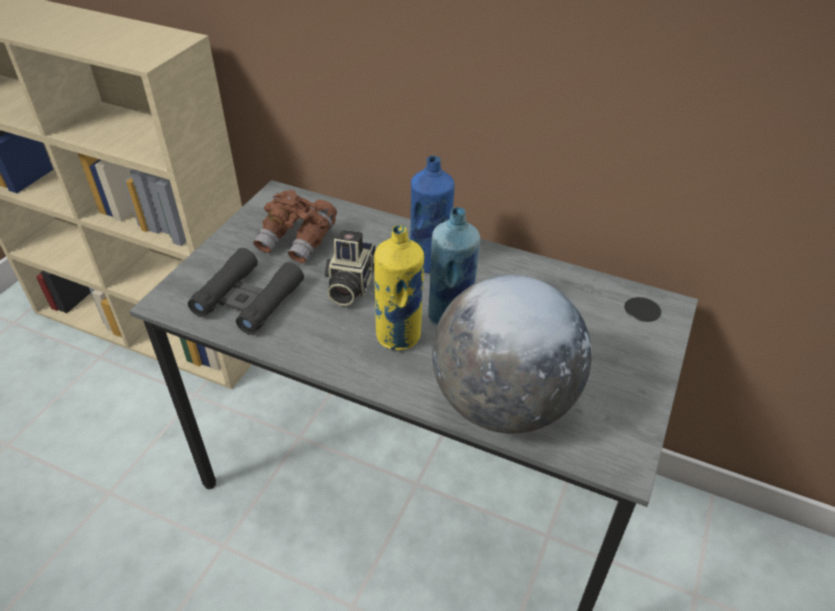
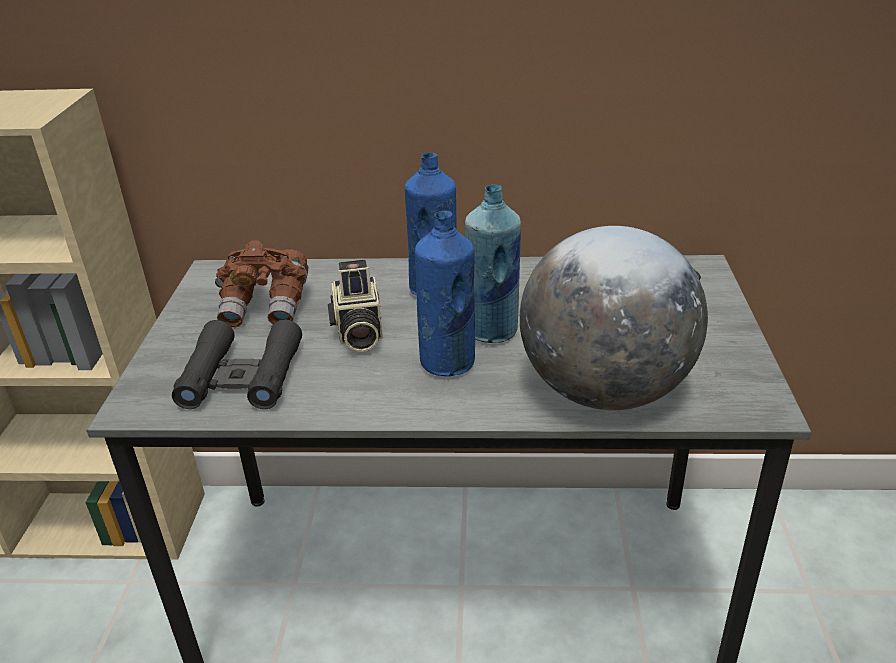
camera: 20 degrees left, 10 degrees down
(399, 336) = (448, 363): yellow bottle -> blue bottle

